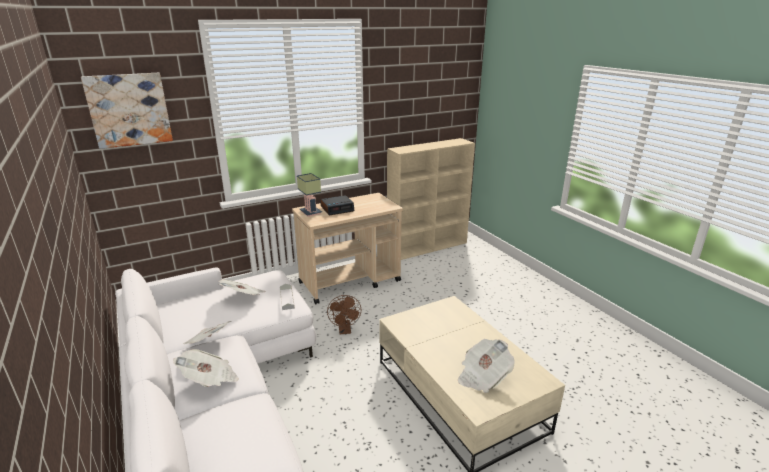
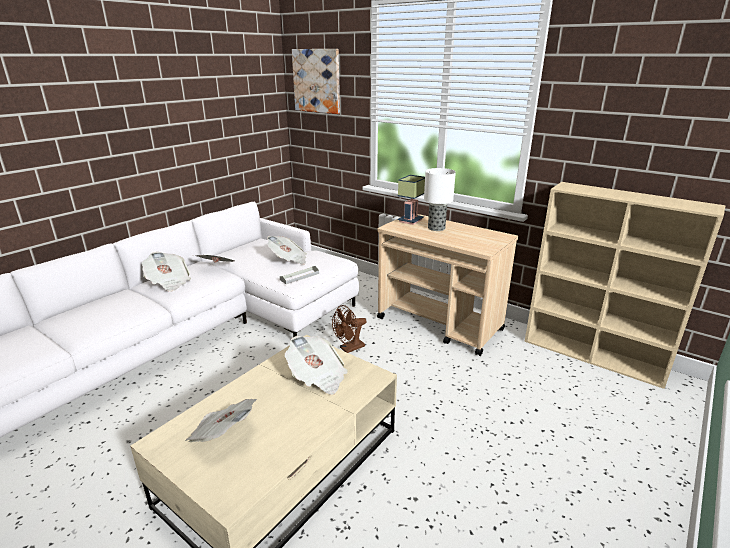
camera: 65 degrees right, 0 degrees up
(337, 209) = (437, 228): alarm clock -> table lamp
(439, 325) = (317, 377): none -> newspaper

